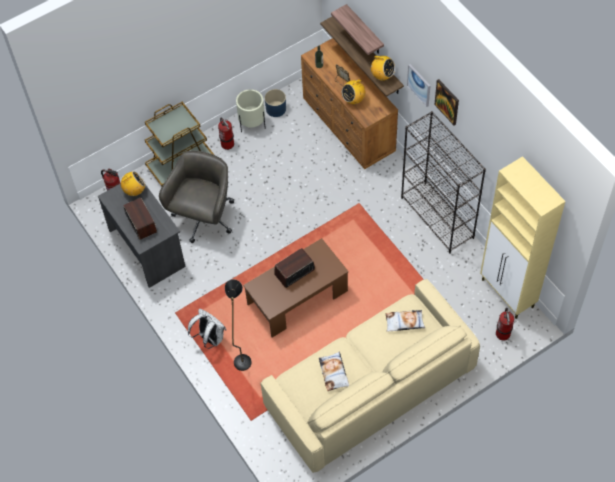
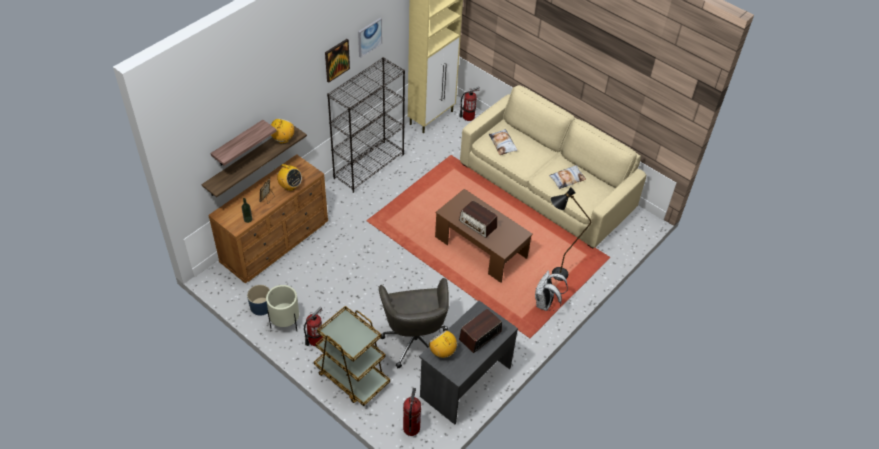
camera: 110 degrees left, 10 degrees down
(204, 218) = (415, 339): grey office chair -> grey office chair turned 105 degrees counterclockwise
(419, 85) = (307, 94): picture -> picture (369, 37)

